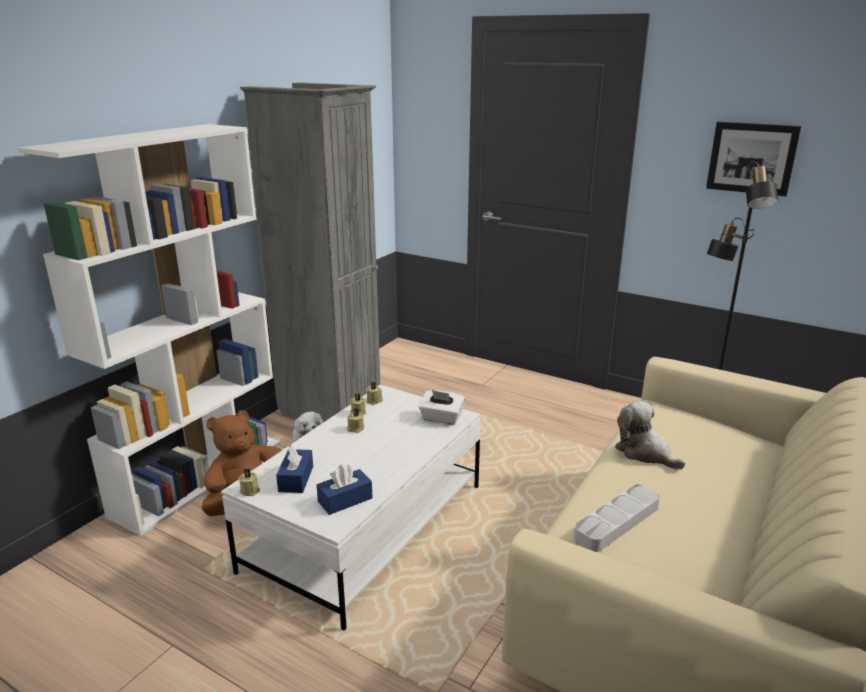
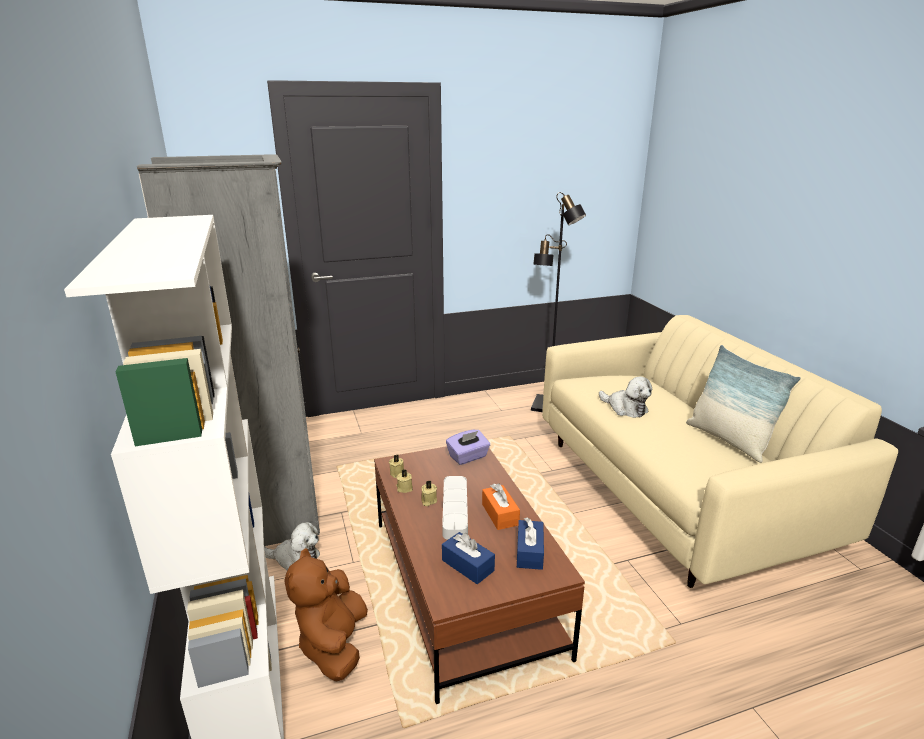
camera: 50 degrees left, 0 degrees up
(250, 490) = (454, 601): beige candle -> none
(367, 527) = (464, 585): white coffee table -> brown coffee table
(379, 466) = (500, 514): none -> orange tissue box
(441, 418) = (468, 457): white tissue box -> purple tissue box
(617, 522) = (690, 452): grey tray -> grey tray (455, 510)
(644, 453) = (625, 408): plush toy -> plush toy turned 135 degrees counterclockwise
(704, 545) = (728, 440): none -> pillow
(752, 158) = (526, 191): picture -> none

